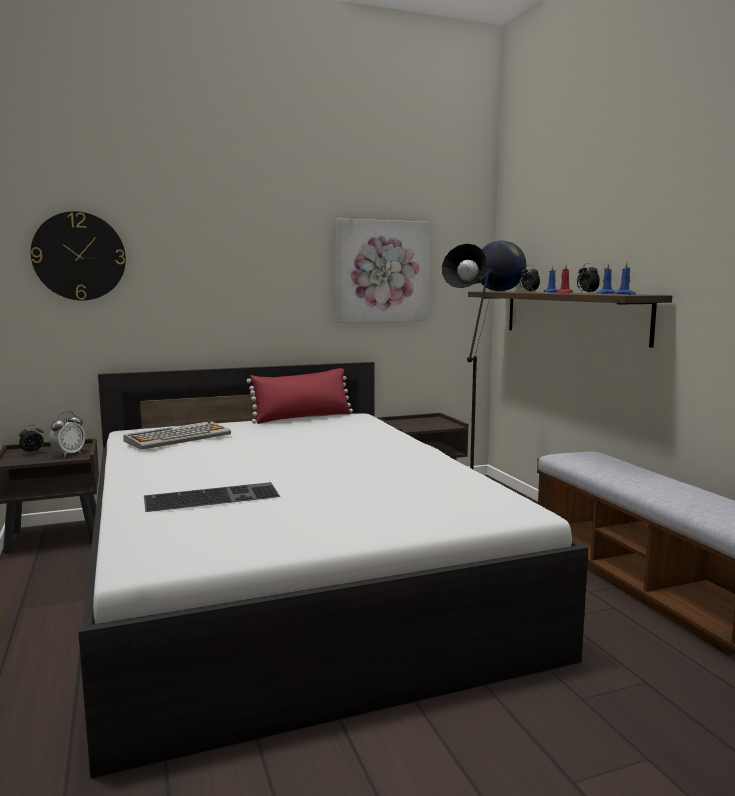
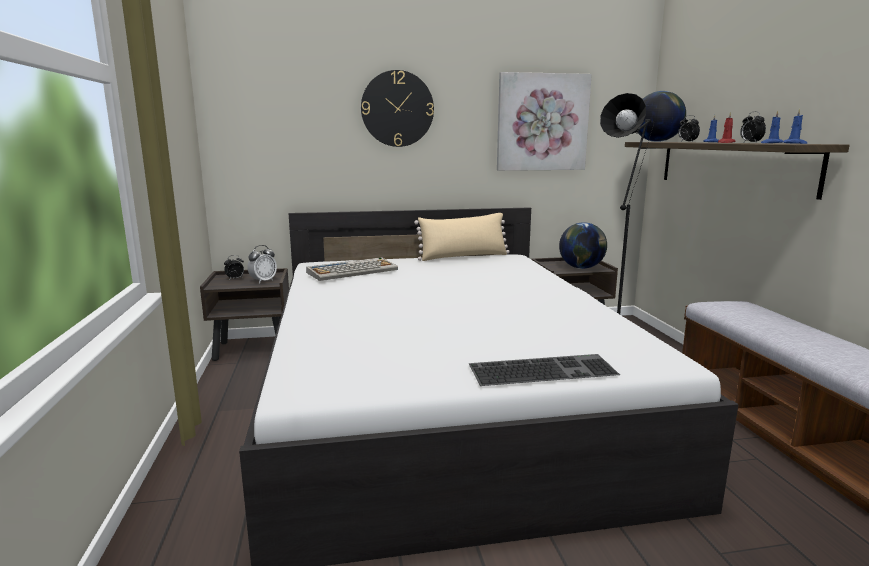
camera: 10 degrees right, 5 degrees up
(79, 256) = (273, 109): wall clock -> wall clock (397, 109)
(213, 496) = (373, 329): keyboard -> keyboard (543, 369)
(303, 417) = (463, 256): red pillow -> beige pillow
(431, 425) = (581, 268): none -> globe

